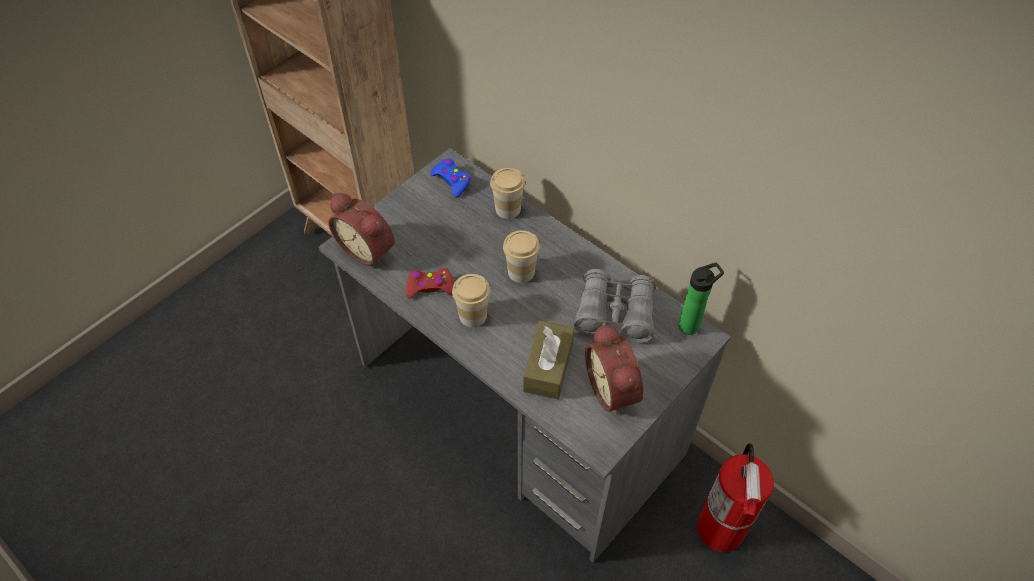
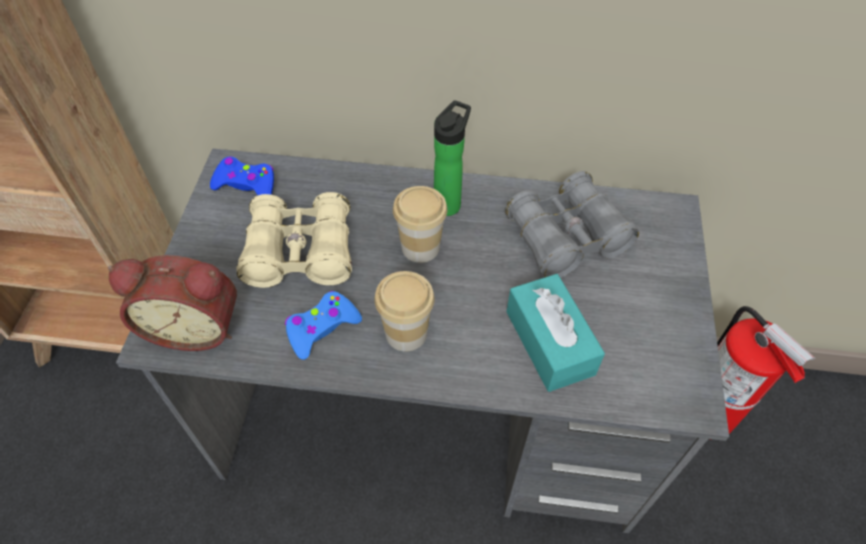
camera: 35 degrees left, 0 degrees up
(430, 287) = (322, 328): red game controller -> blue game controller
(451, 238) = (300, 253): none -> beige binoculars
(508, 209) = (343, 183): cup -> none
(548, 367) = (549, 342): brown tissue box -> turquoise tissue box
(614, 389) = (643, 322): alarm clock -> none
(691, 325) = (652, 205): bottle -> bottle (449, 203)

